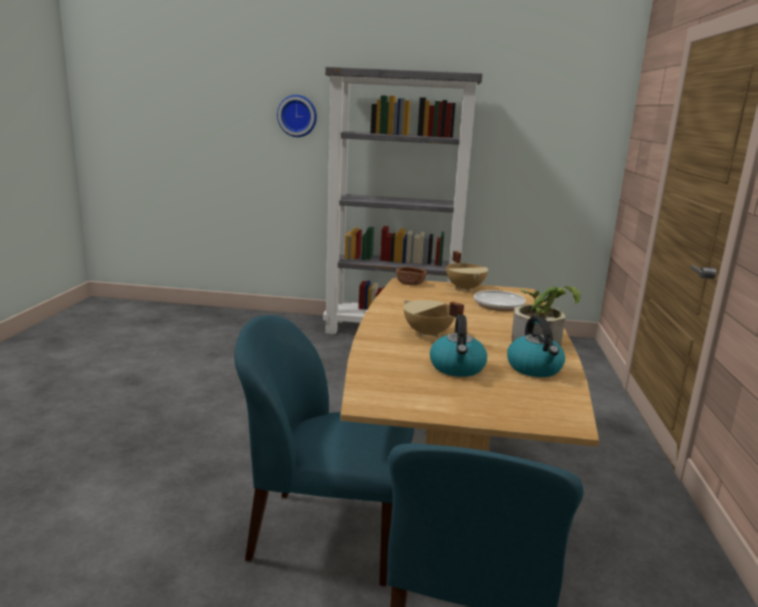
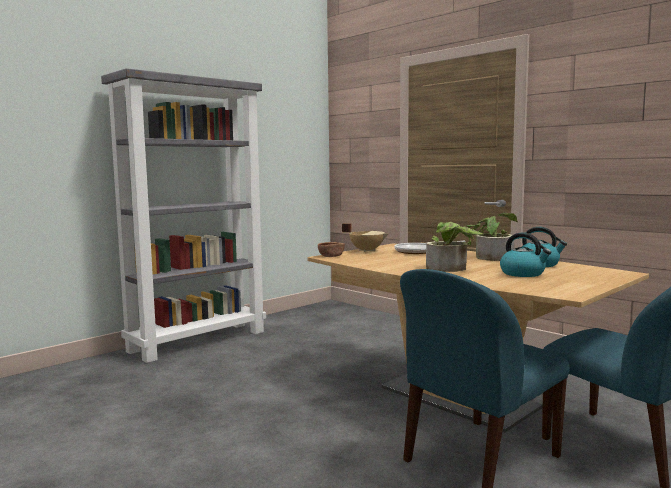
camera: 50 degrees left, 10 degrees down
(297, 116) = (55, 125): wall clock -> none
(427, 334) = (451, 269): beige cooking pot -> potted plant

